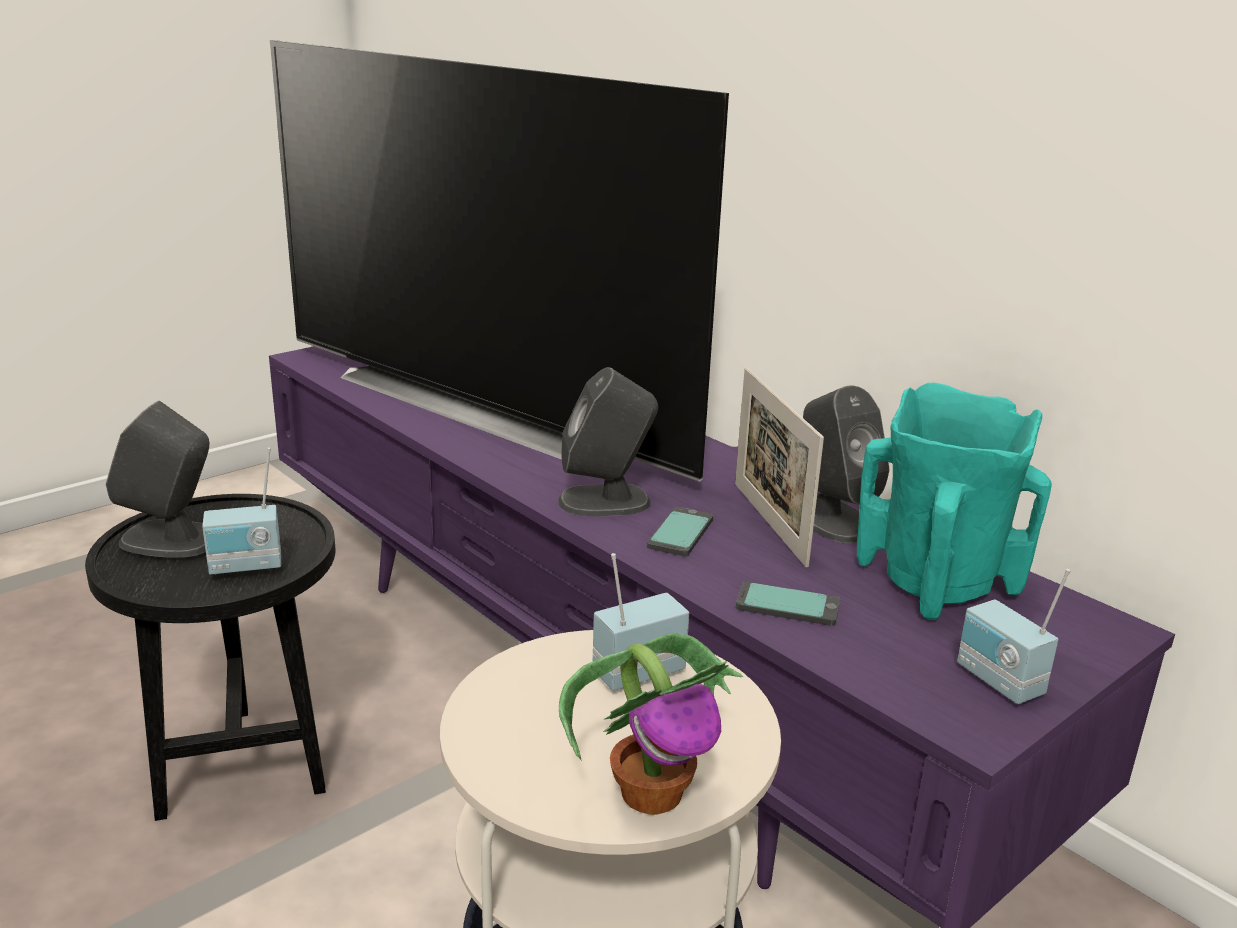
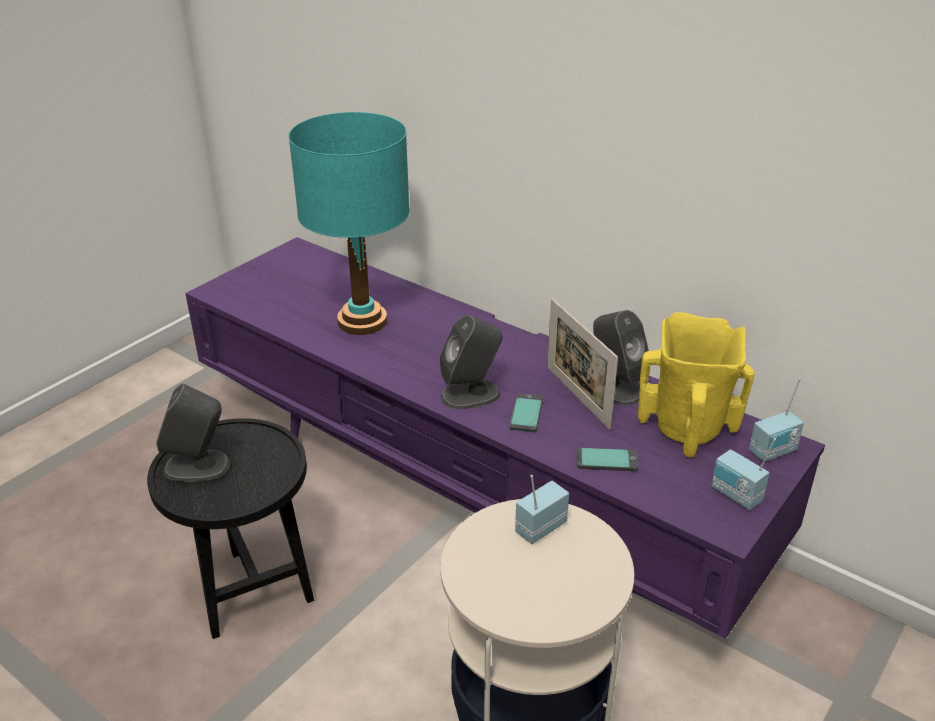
camera: 10 degrees left, 10 degrees up
(246, 567) = (258, 480): radio -> radio (774, 452)
(488, 407) = (363, 321): television -> turquoise table lamp
(652, 792) = (575, 606): potted plant -> none
(936, 584) = (687, 430): turquoise vase -> yellow vase

